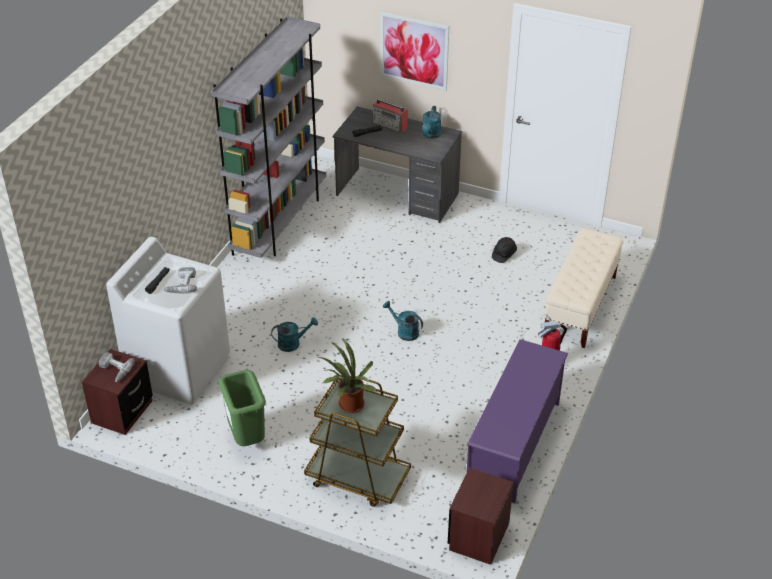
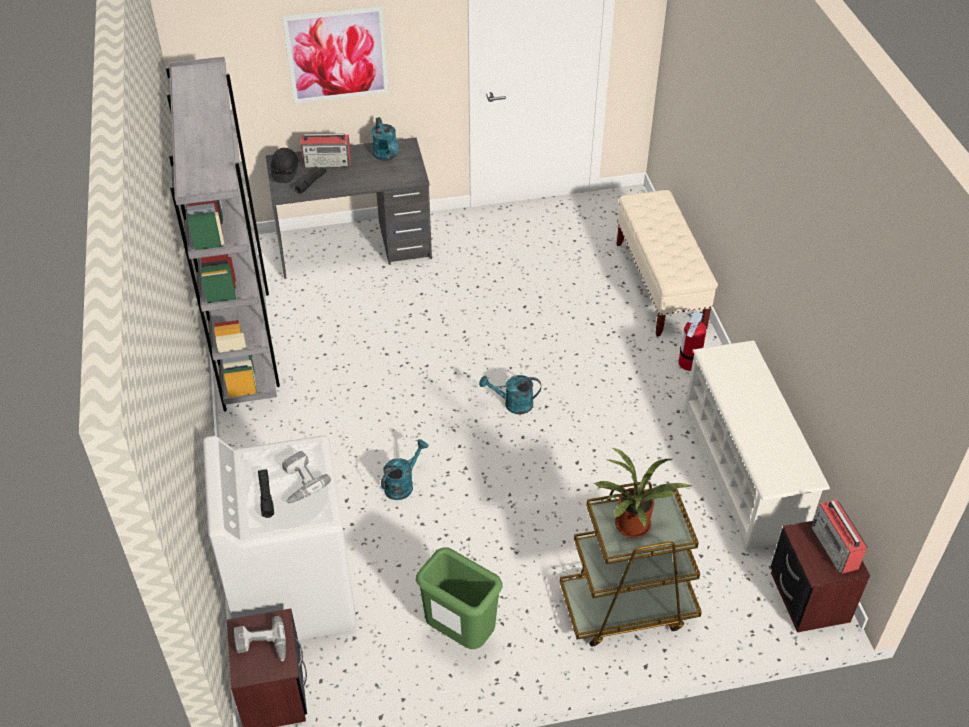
camera: 35 degrees left, 5 degrees up
(489, 496) = (835, 547): none -> radio
(504, 254) = (532, 264): black hard hat -> black hard hat (285, 172)
(514, 444) = (743, 472): purple shoe rack -> white shoe rack

